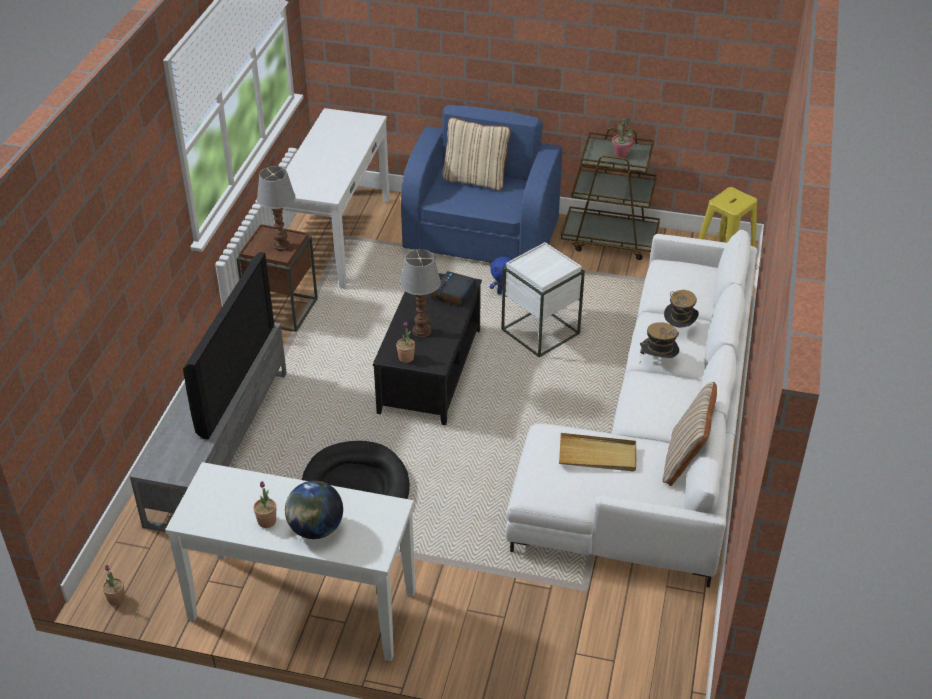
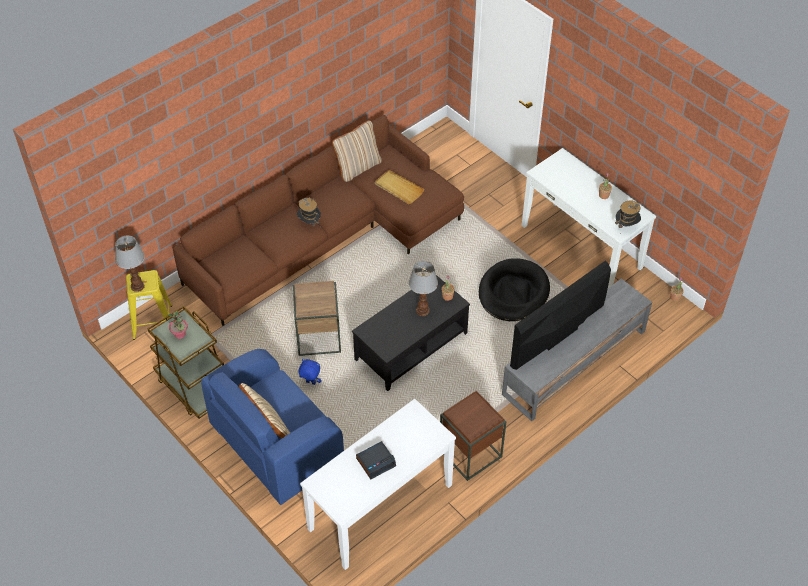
camera: 145 degrees left, 10 degrees up
(281, 246) = (469, 411): table lamp -> table lamp (137, 286)
(315, 529) = (582, 180): globe -> none
(453, 294) = (379, 328): alarm clock -> alarm clock (376, 462)
(540, 332) = (318, 337): white side table -> brown side table
(656, 437) = (327, 236): white sofa -> brown sofa
(679, 329) = (276, 233): hat -> hat (626, 226)

